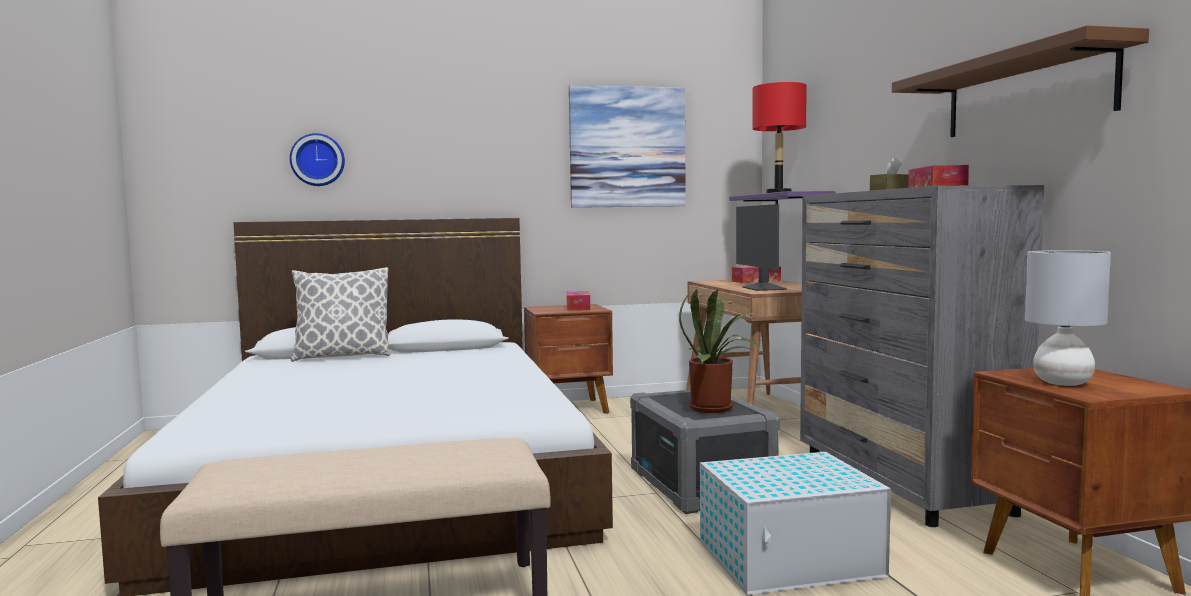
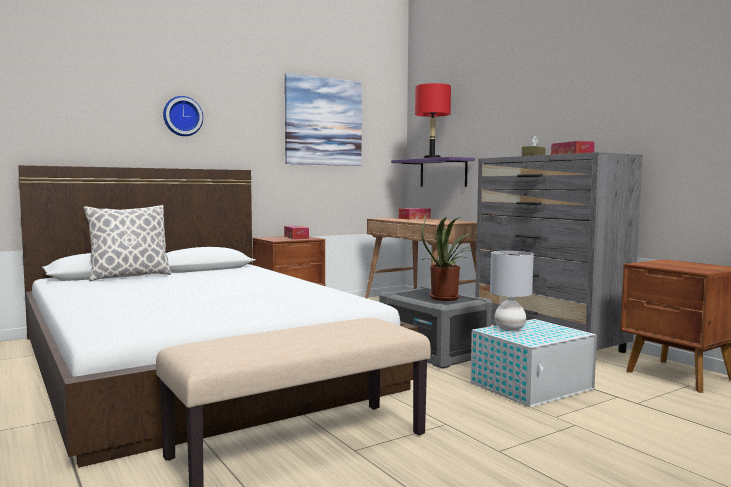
camera: 20 degrees left, 0 degrees up
(317, 160) = (91, 116): wall clock -> wall clock (182, 116)
(762, 288) = (433, 222): monitor -> none
(1026, 93) = (626, 100): brown shelf -> none
(1061, 382) = (677, 266): grey table lamp -> grey table lamp (509, 328)

